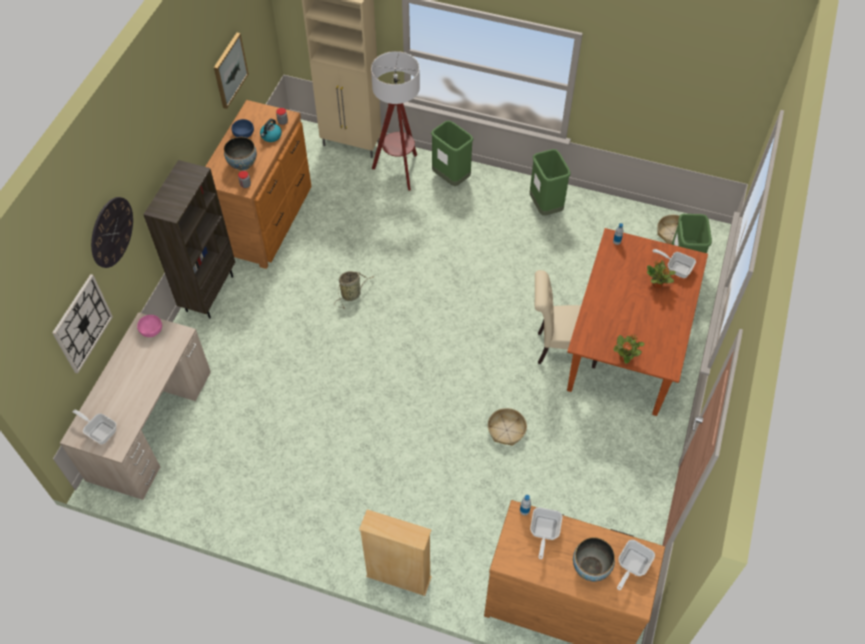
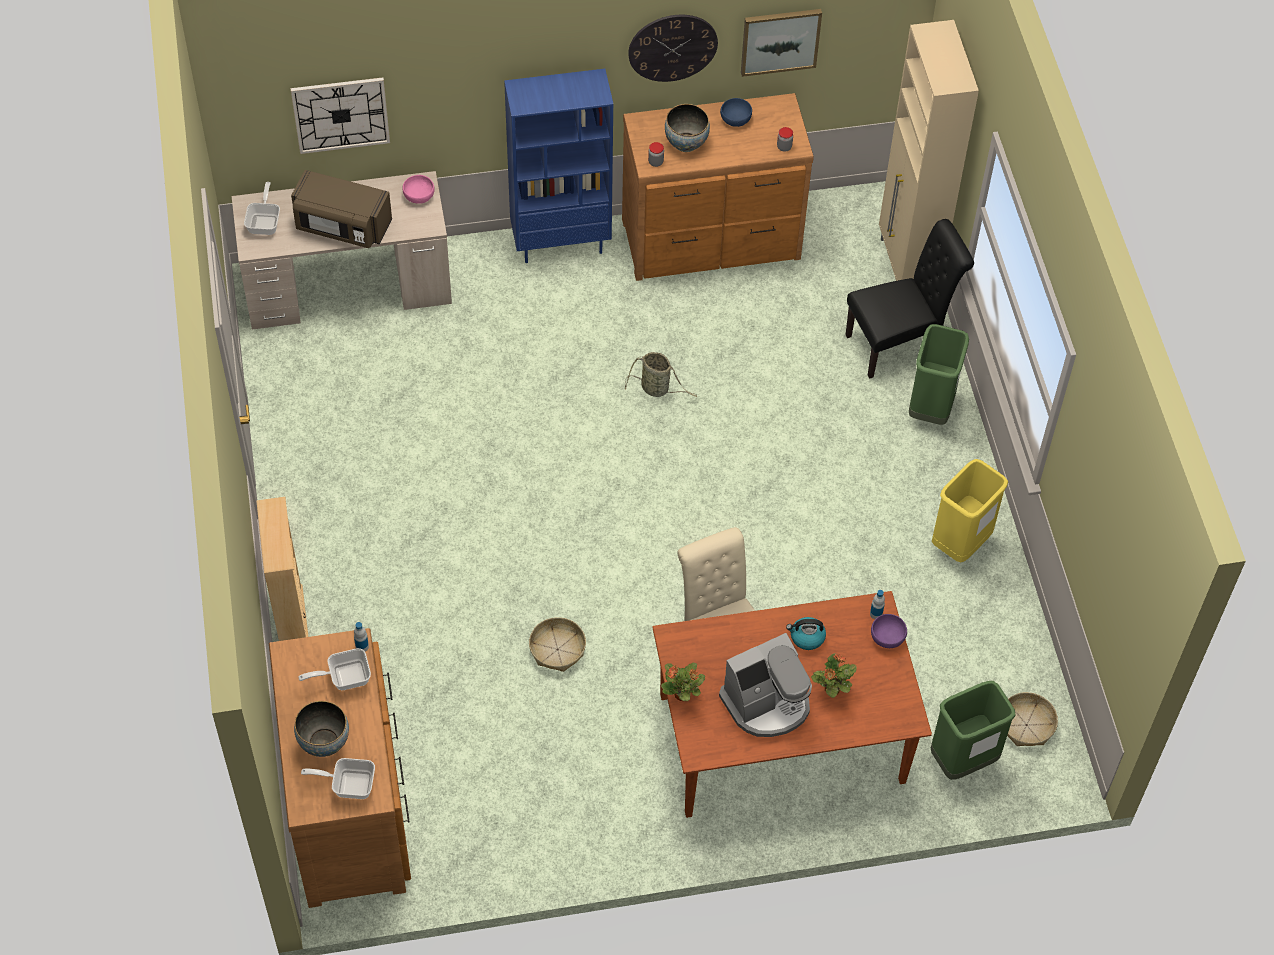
camera: 60 degrees right, 0 degrees up
(111, 232) = (443, 62): wall clock -> wall clock (672, 47)
(141, 385) = (342, 226): none -> brown microwave
(209, 293) = (561, 243): brown bookcase -> blue bookcase
(271, 136) = (751, 147): kettle -> kettle (806, 637)
(399, 171) = (899, 343): floor lamp -> black chair
(545, 207) = (960, 543): green trash can -> yellow trash can
(634, 243) = (887, 636): none -> purple bowl
(651, 319) = (767, 704): none -> coffee machine
(676, 268) = (877, 702): frying pan -> none

